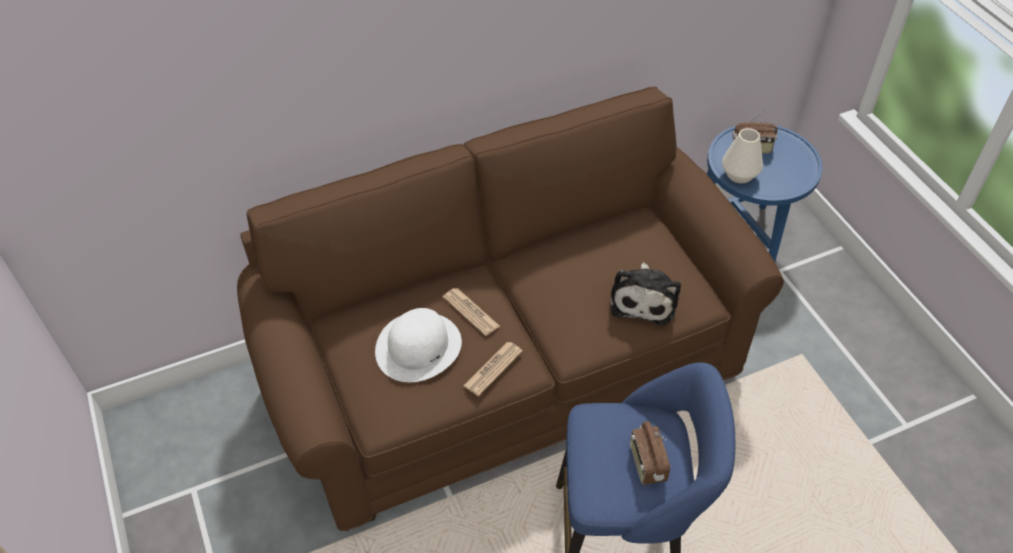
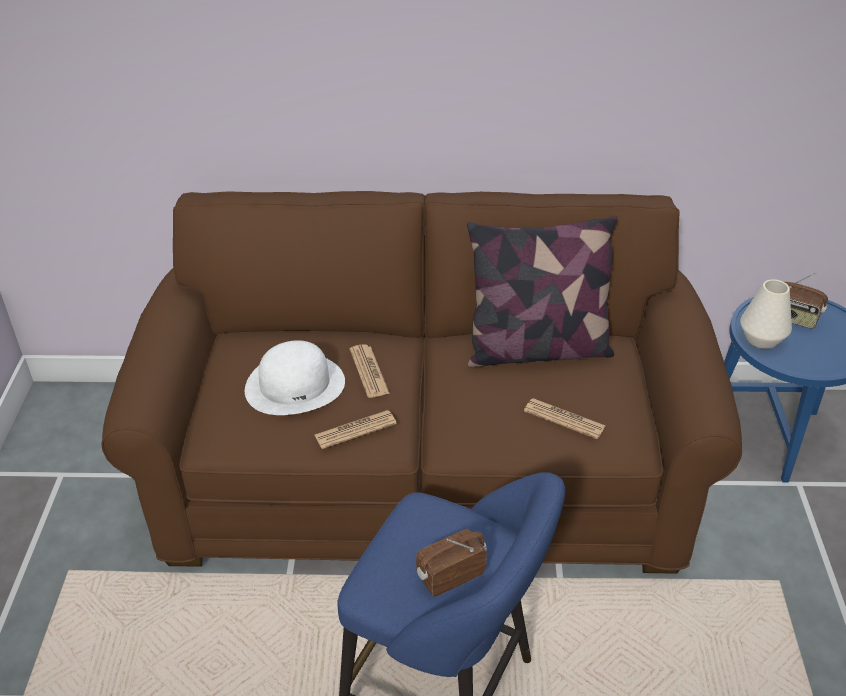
camera: 25 degrees right, 10 degrees down
(589, 244) = (537, 349): none -> pillow
(644, 299) = (564, 419): plush toy -> newspaper
(647, 463) = (450, 575): radio -> radio turned 45 degrees clockwise

